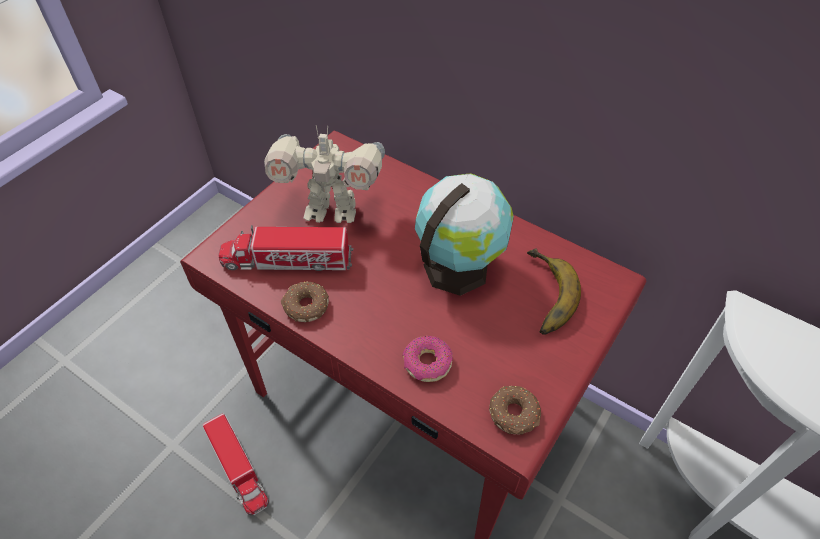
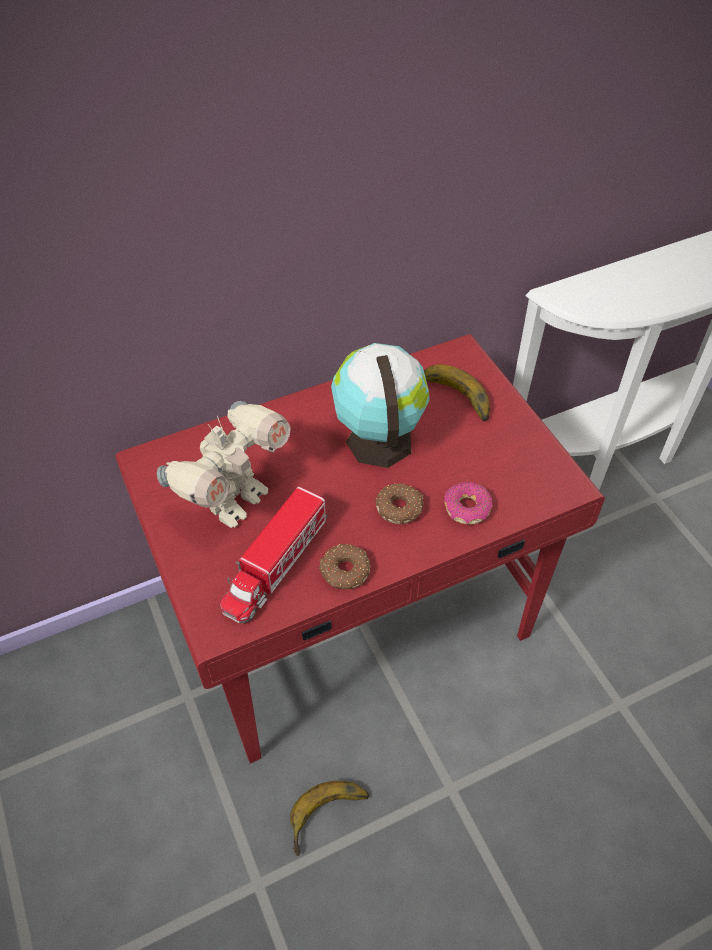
camera: 60 degrees left, 0 degrees up
(238, 468) = (330, 819): toy truck -> banana
(514, 414) = (547, 476): donut -> donut (400, 508)

